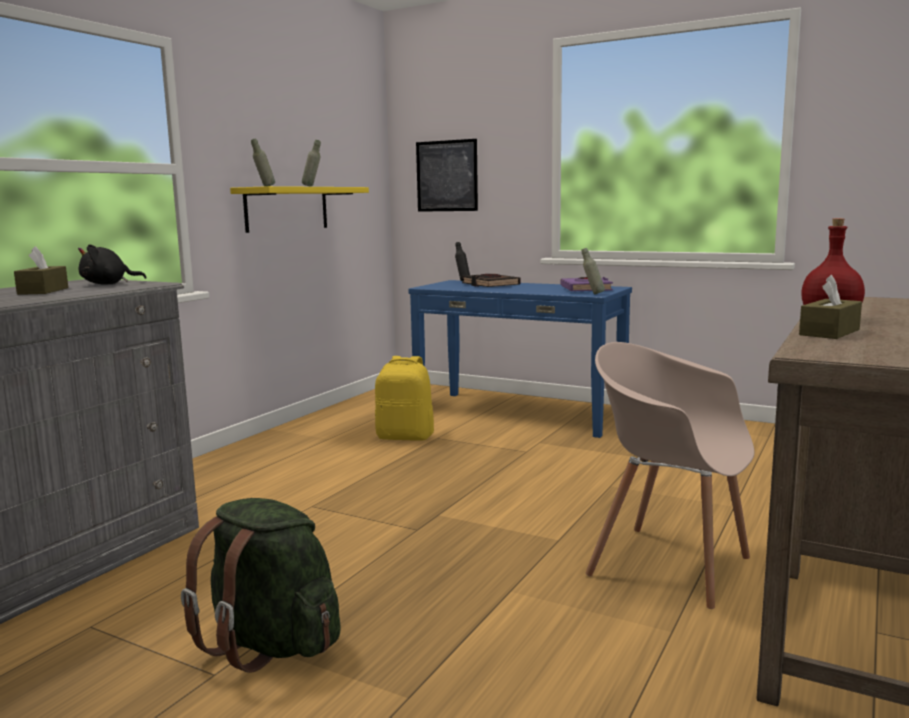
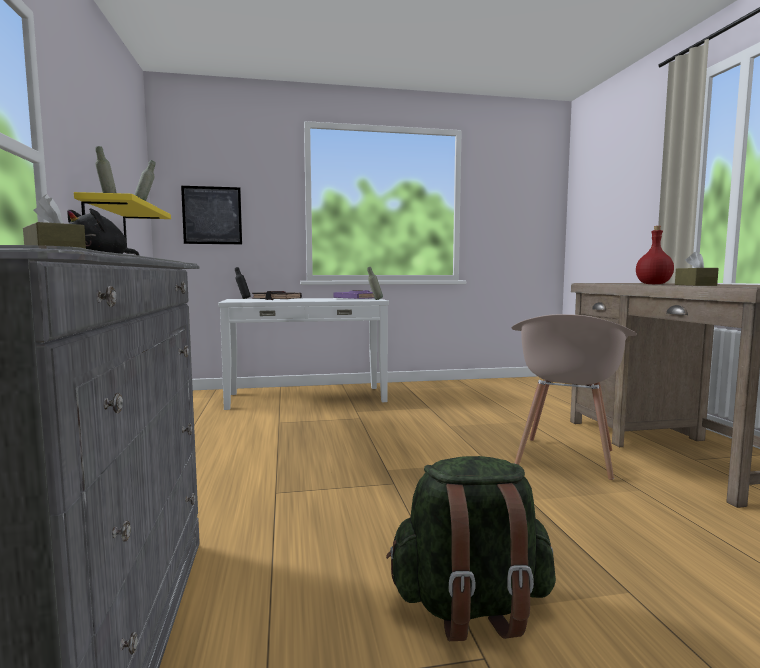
camera: 40 degrees left, 5 degrees down
(405, 437) = (252, 426): yellow backpack -> none
(519, 413) = (306, 397): blue console table -> white console table
(667, 565) = (565, 458): beige chair -> beige chair turned 60 degrees counterclockwise

